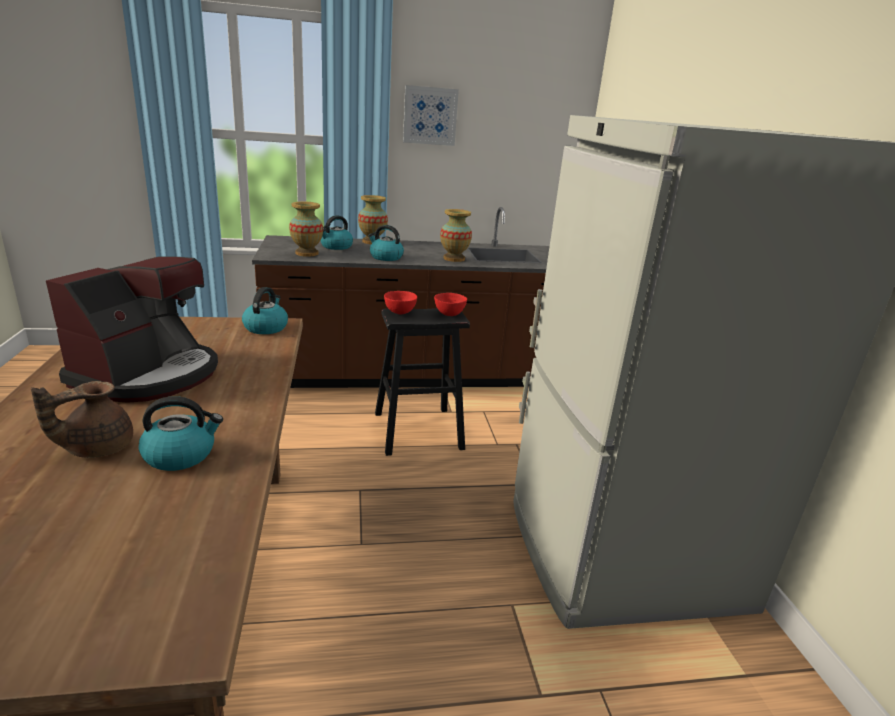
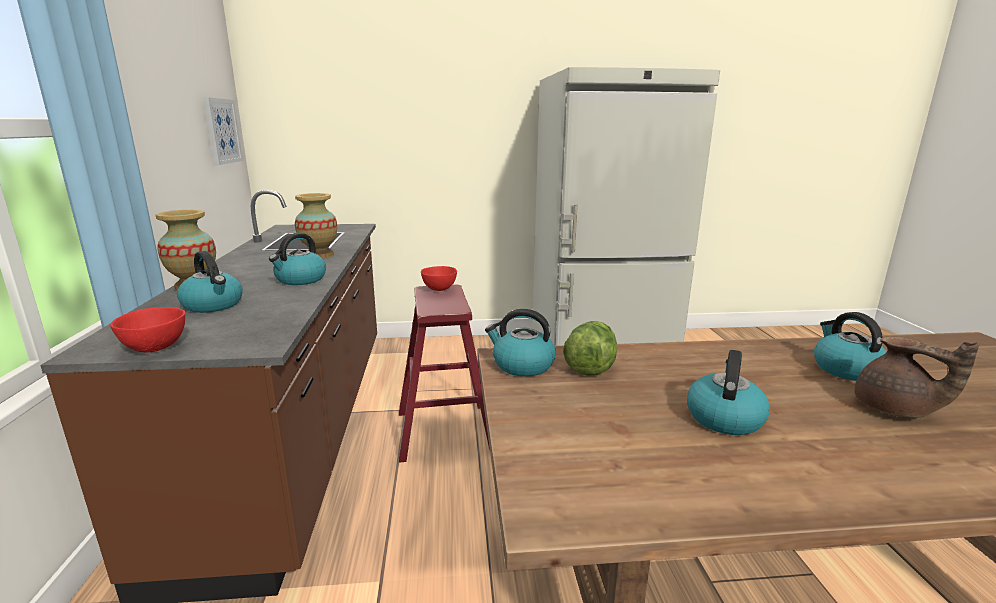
camera: 85 degrees left, 5 degrees down
(149, 375) = (724, 417): coffee machine -> kettle
(252, 346) = (590, 366): none -> lettuce
(307, 253) = (254, 320): vase -> none
(400, 313) = (436, 307): red bowl -> red bowl (157, 348)
(417, 430) = (445, 431): black stool -> red stool
(430, 116) = (133, 76): picture -> picture (221, 131)

